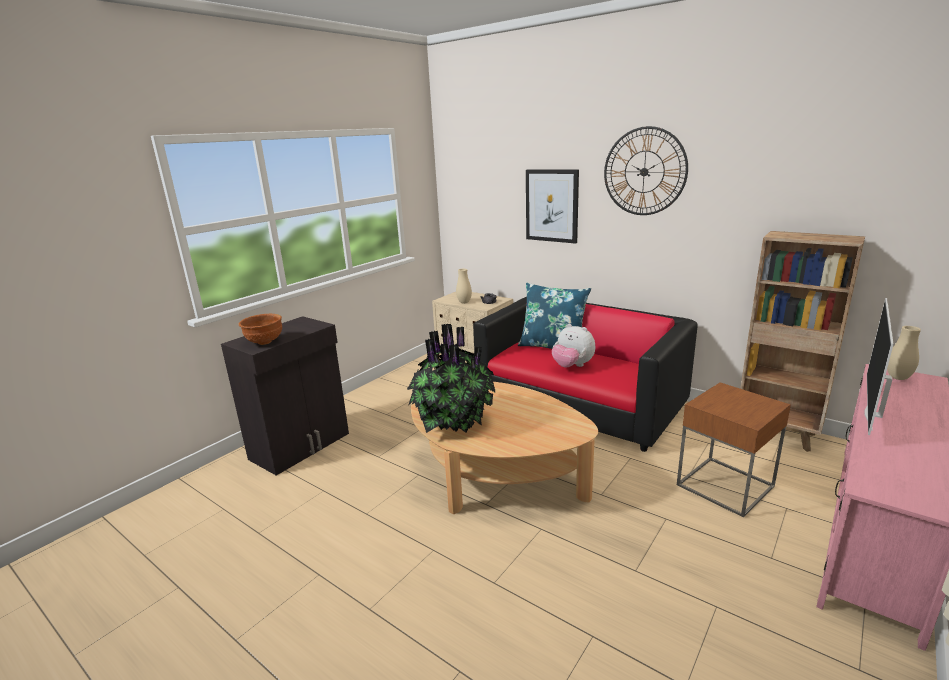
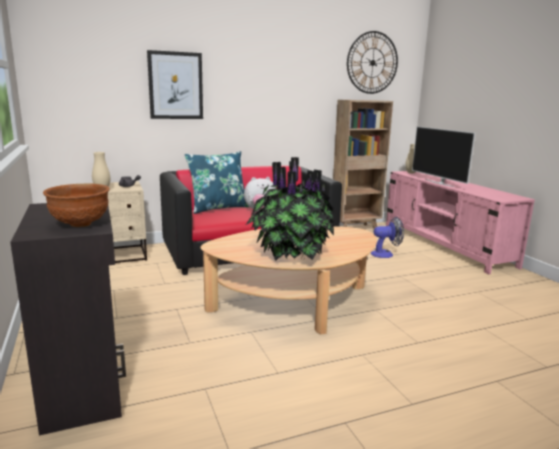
camera: 60 degrees left, 5 degrees down
(644, 172) = (255, 58): wall clock -> wall clock (372, 63)
(725, 485) = (385, 254): brown side table -> fan

